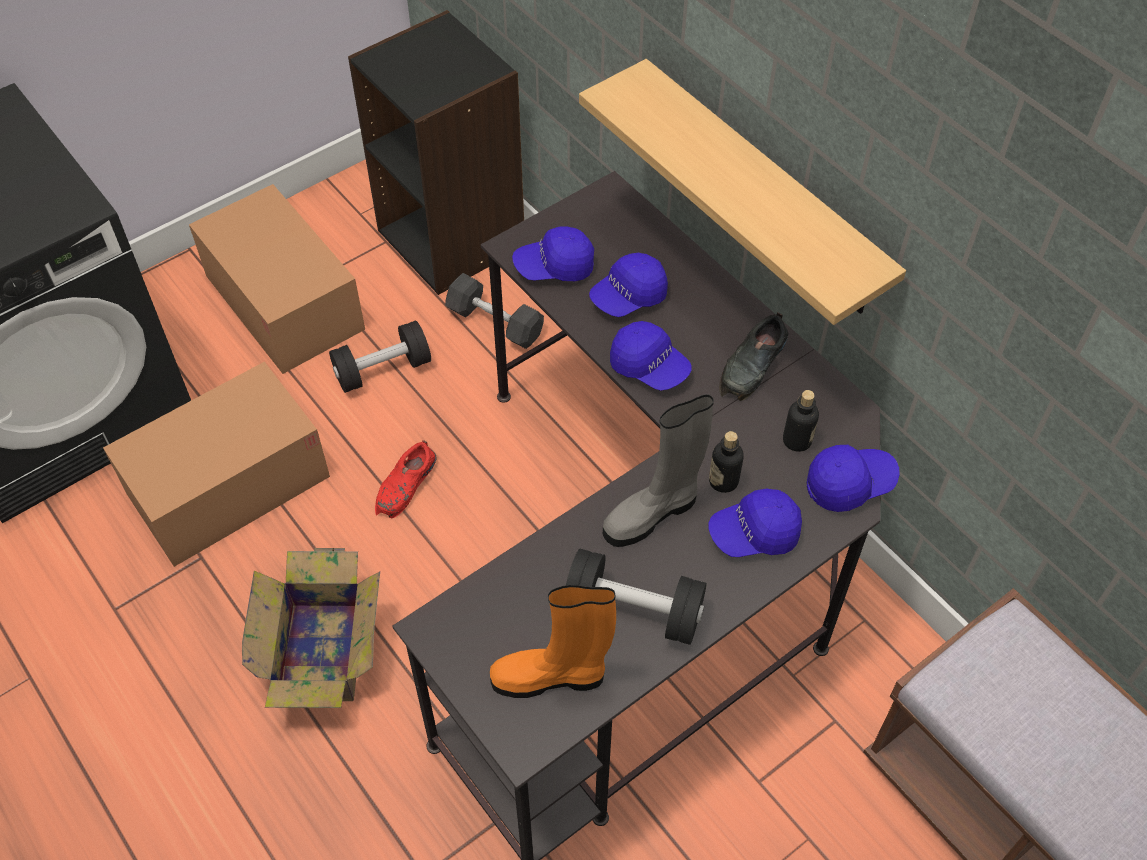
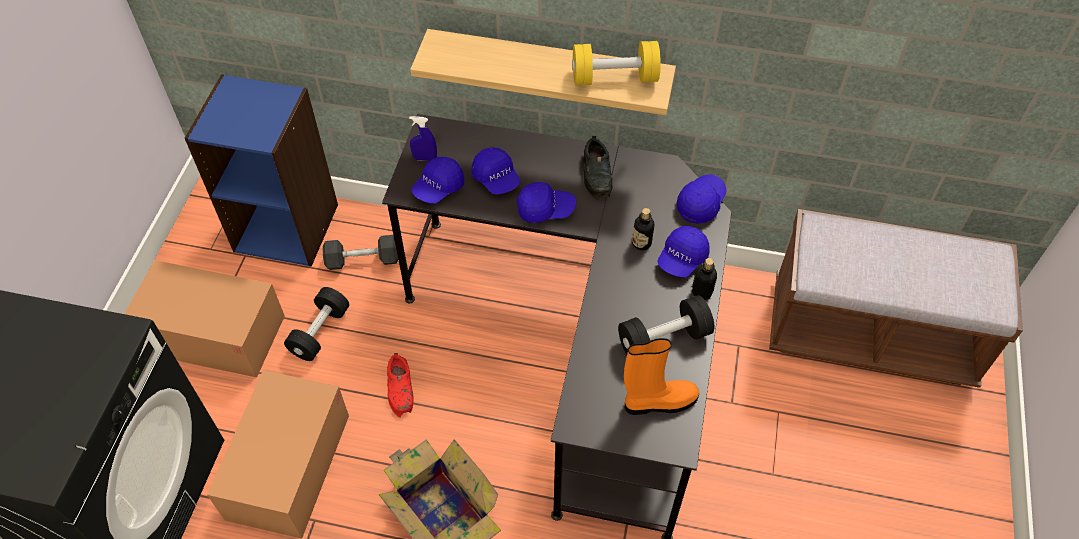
camera: 40 degrees left, 0 degrees up
(452, 238) = (287, 227): black bookcase -> blue bookcase
(551, 677) = (658, 402): orange boot -> orange boot turned 150 degrees counterclockwise
(572, 225) = (425, 158): none -> blue spray bottle
(628, 297) = (496, 179): blue cap -> blue cap turned 45 degrees counterclockwise
(653, 514) = (624, 284): grey boot -> none
(797, 440) = (656, 198): bottle -> bottle (702, 292)
(808, 239) = (614, 78): none -> yellow dumbbell

